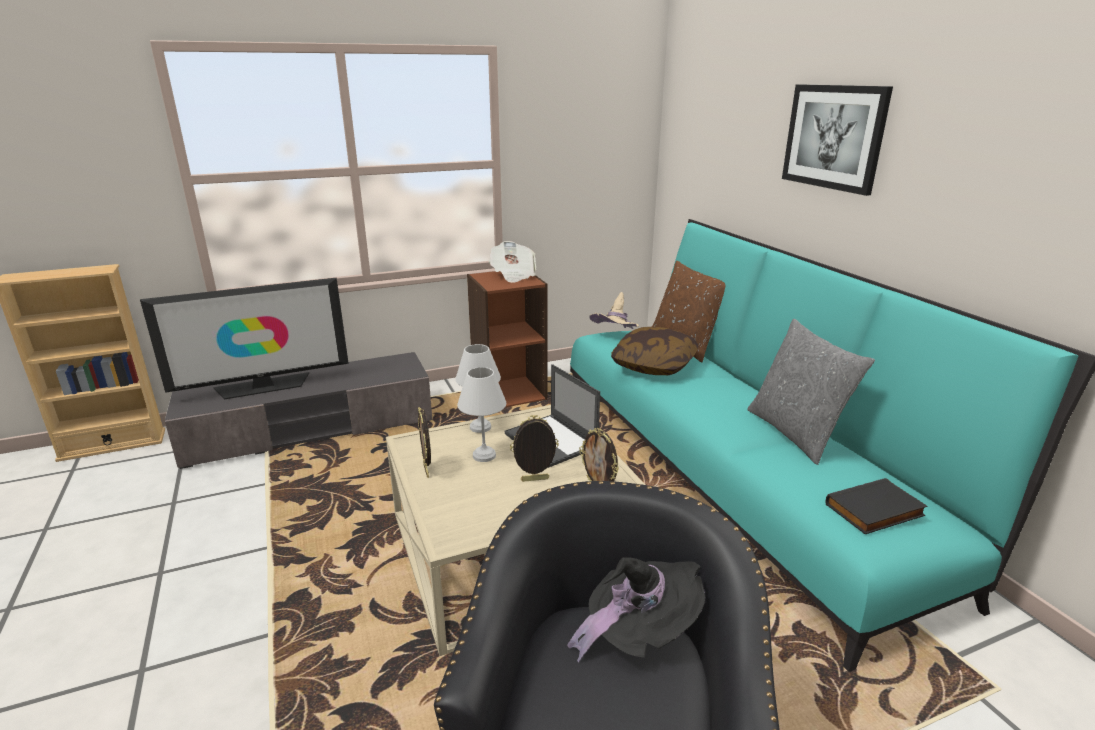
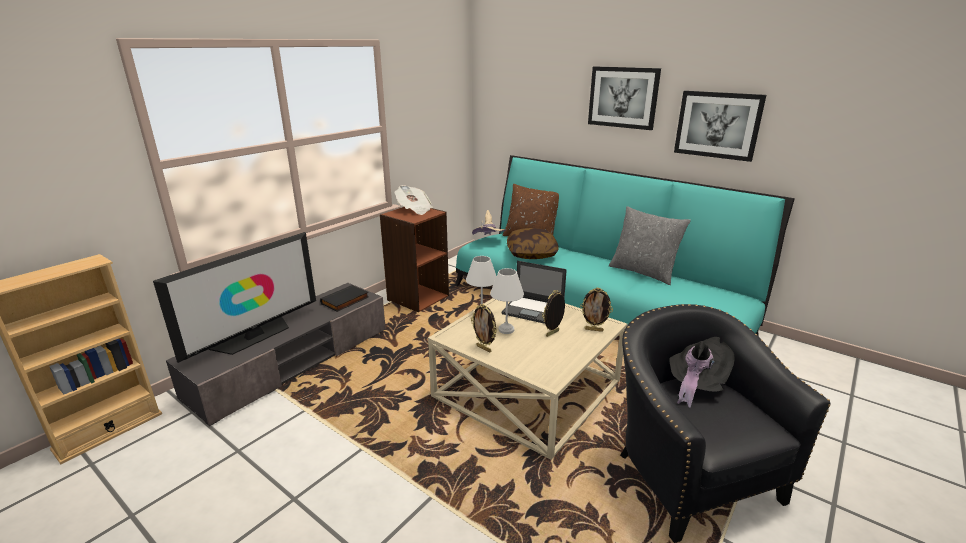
camera: 30 degrees left, 0 degrees up
(875, 511) = (717, 299): black book -> black book (345, 301)
(974, 194) = (717, 125): none -> picture

